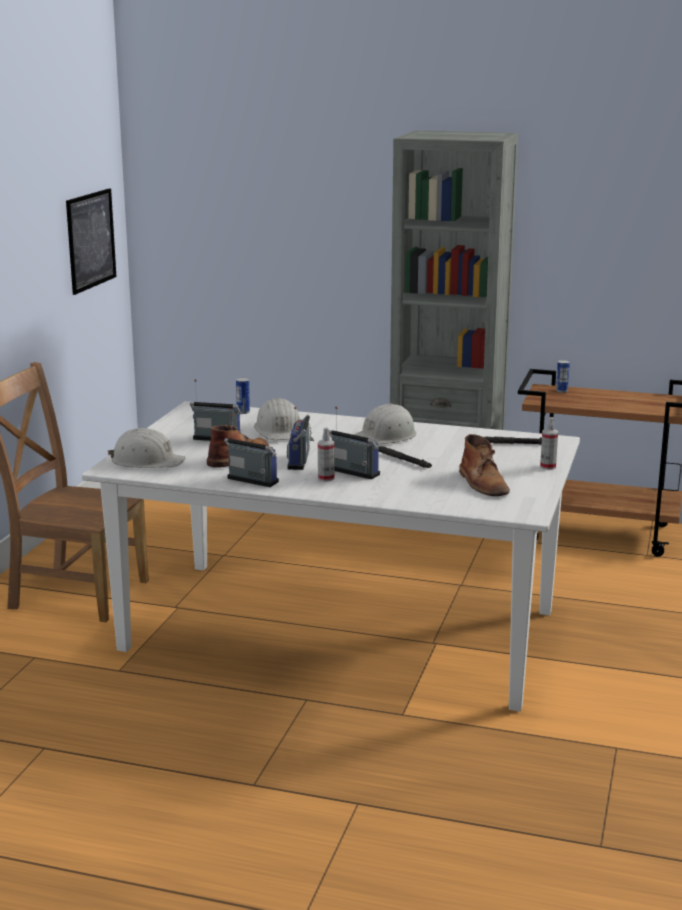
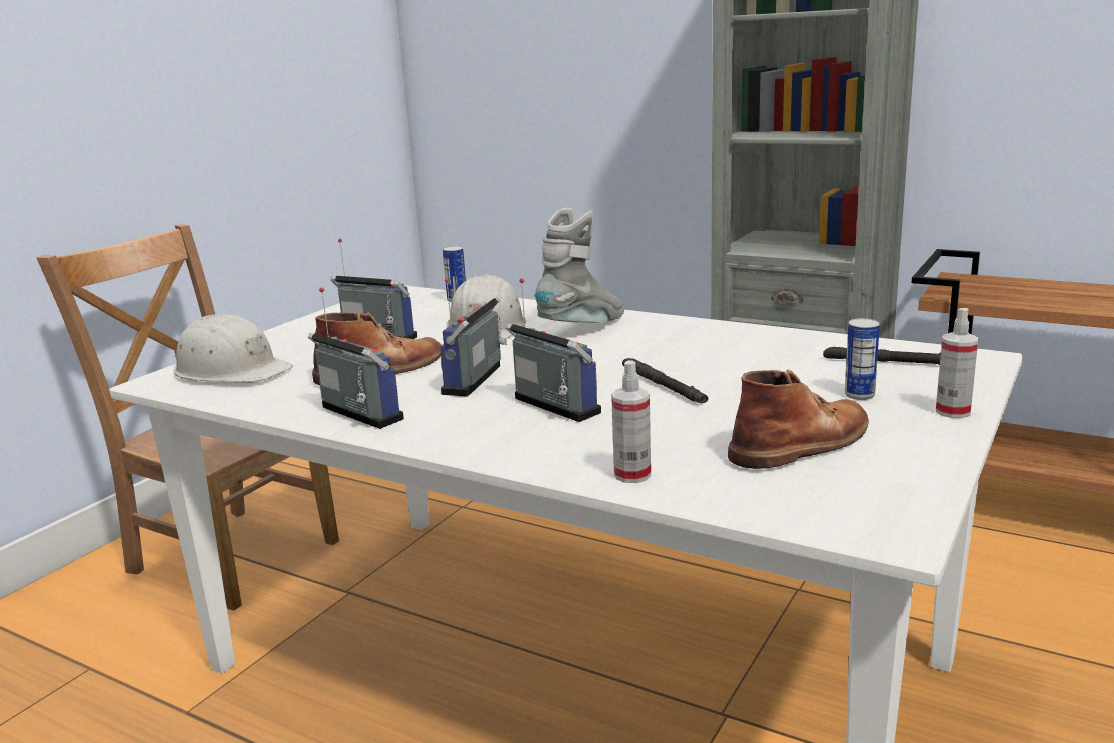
camera: 15 degrees right, 0 degrees up
(91, 240) = (334, 80): picture -> none
(326, 478) = (495, 416): spray bottle -> spray bottle (632, 475)
(339, 429) = (584, 328): none -> grey boot
(386, 436) = (655, 342): white hard hat -> none
(483, 483) = (803, 443): brown boot -> brown boot turned 120 degrees counterclockwise
(561, 391) = (988, 282): can -> can (859, 395)

